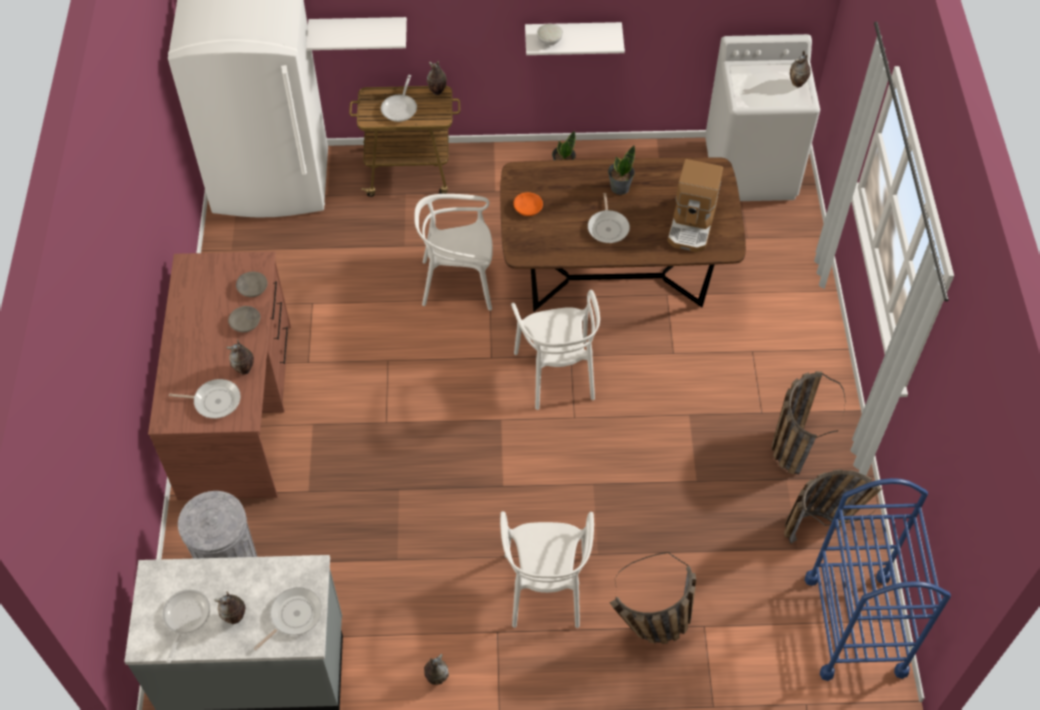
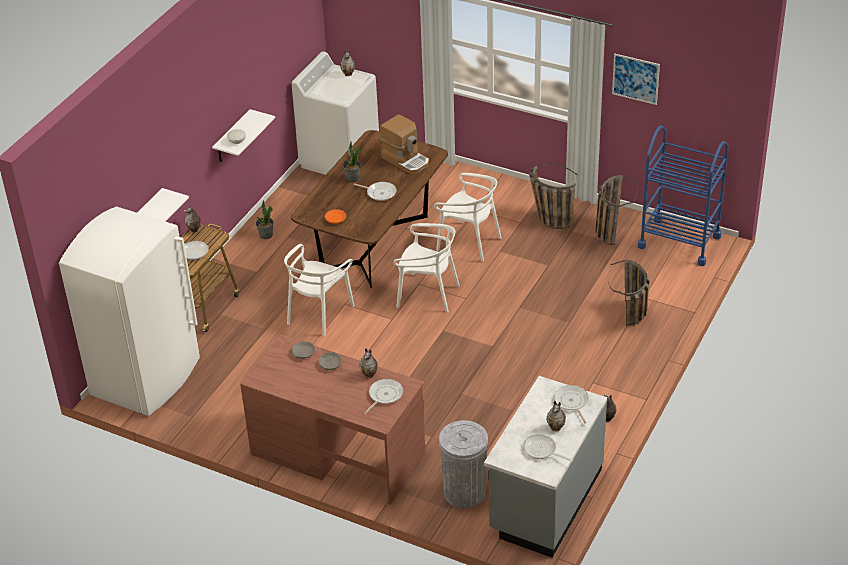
camera: 60 degrees left, 15 degrees down
(545, 588) = (577, 352): white chair -> white chair (469, 242)
(946, 397) = (635, 79): none -> picture

